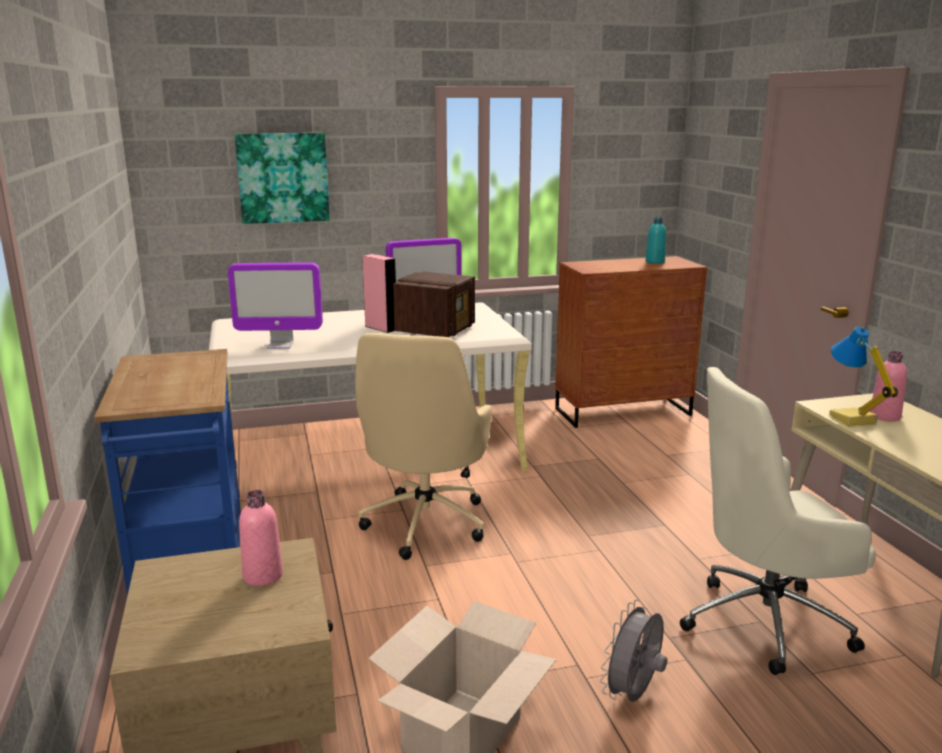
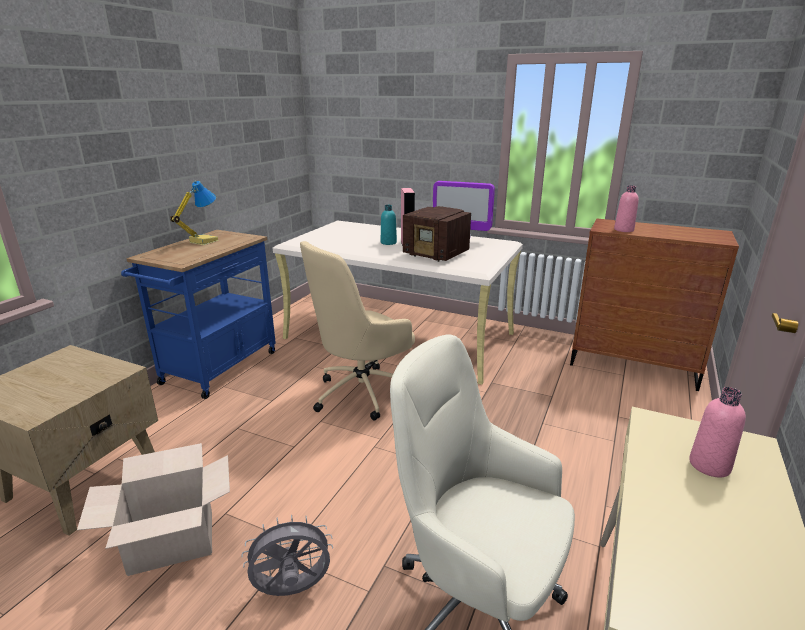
camera: 40 degrees right, 5 degrees up
(263, 575) = (84, 378): pink bottle -> pink bottle (623, 230)
(280, 345) = (328, 243): monitor -> none
(283, 178) = (392, 127): picture -> none
(436, 331) = (436, 254): radio -> radio turned 60 degrees clockwise
(655, 262) = (690, 232): turquoise bottle -> turquoise bottle (388, 243)
(851, 420) = (653, 451): table lamp -> table lamp (203, 241)

